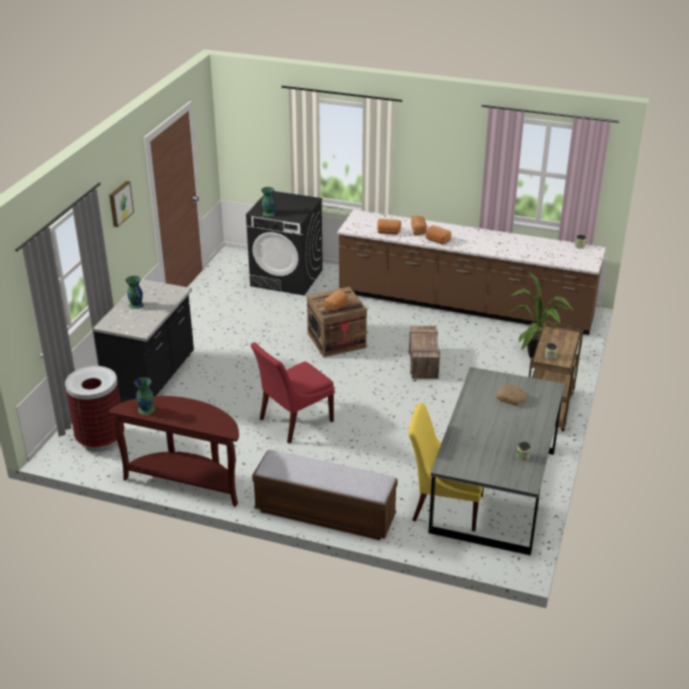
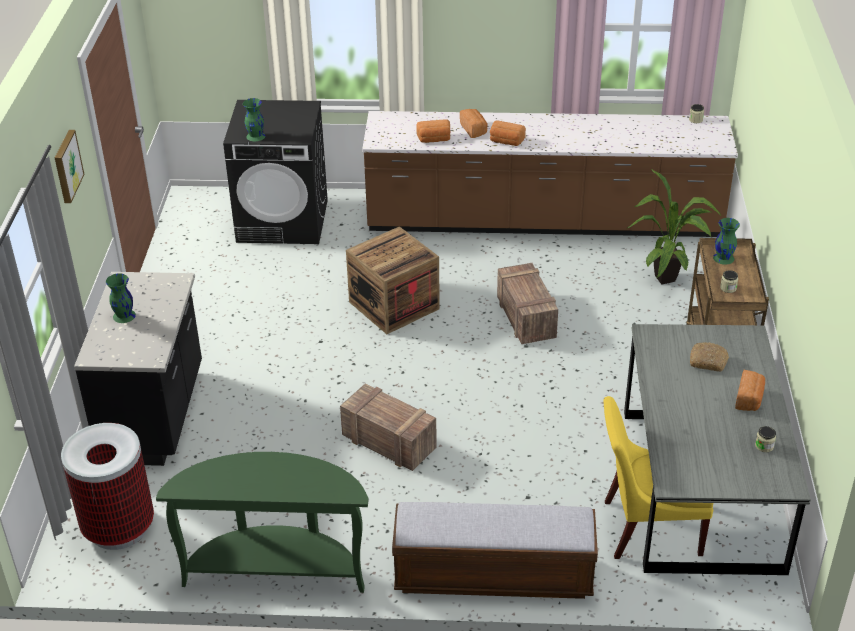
camera: 15 degrees left, 5 degrees up
(146, 409) = (213, 482): green vase -> green vase (723, 258)
(187, 481) = (276, 568): brown console table -> green console table
(293, 421) = (387, 441): red chair -> crate
(337, 306) = (396, 260): bread -> bread (749, 399)

